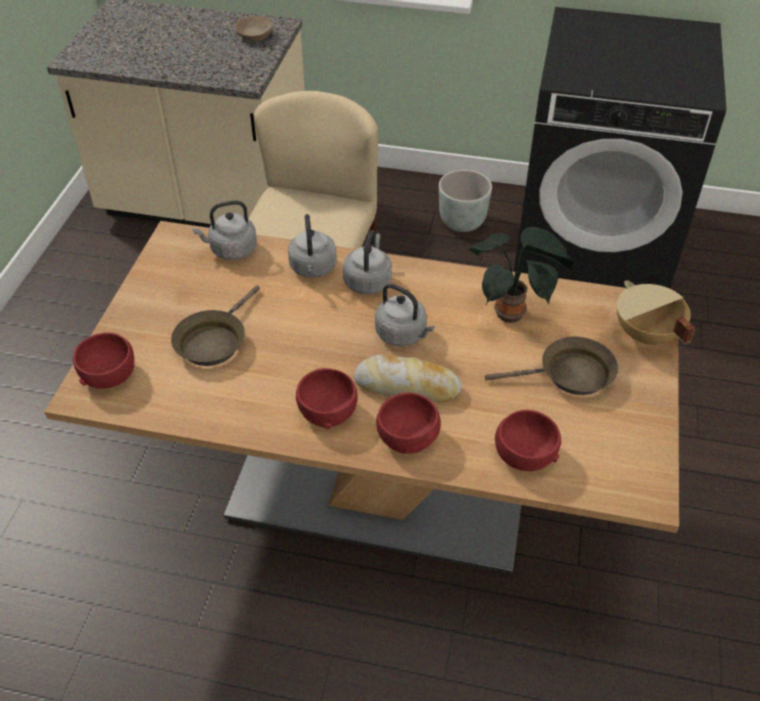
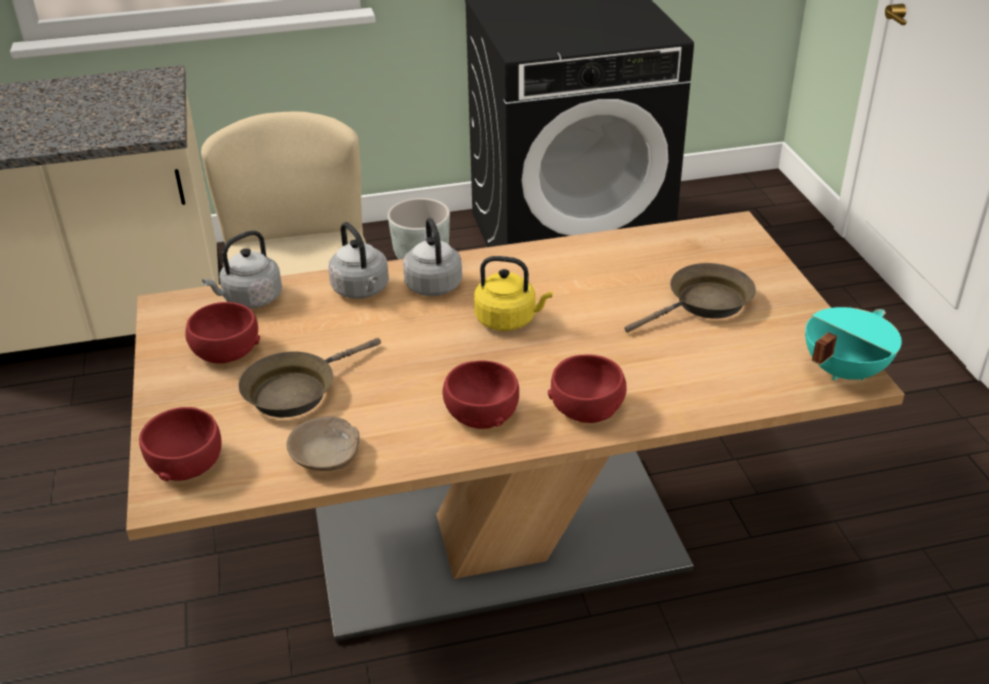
camera: 25 degrees left, 10 degrees down
(213, 341) = (296, 390): brown frying pan -> brown frying pan turned 45 degrees clockwise
(255, 36) = (139, 90): beige bowl -> beige bowl (327, 456)
(403, 334) = (509, 320): grey kettle -> yellow kettle
(407, 386) = (549, 363): bread -> none
(513, 314) = (607, 269): potted plant -> none
(524, 455) = (716, 384): red bowl -> red bowl (226, 351)
(641, 482) = (842, 370): none -> turquoise cooking pot
(645, 335) = (746, 250): beige cooking pot -> none

